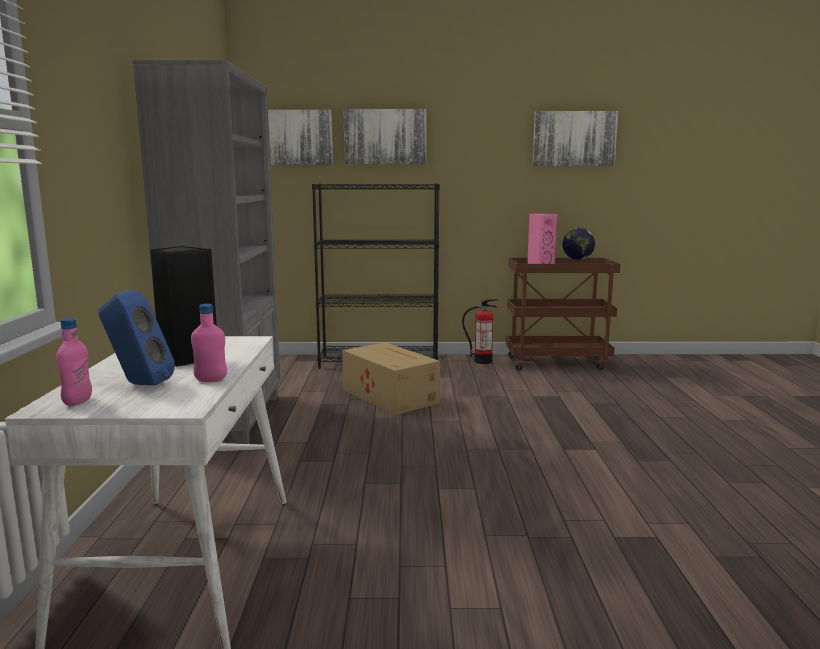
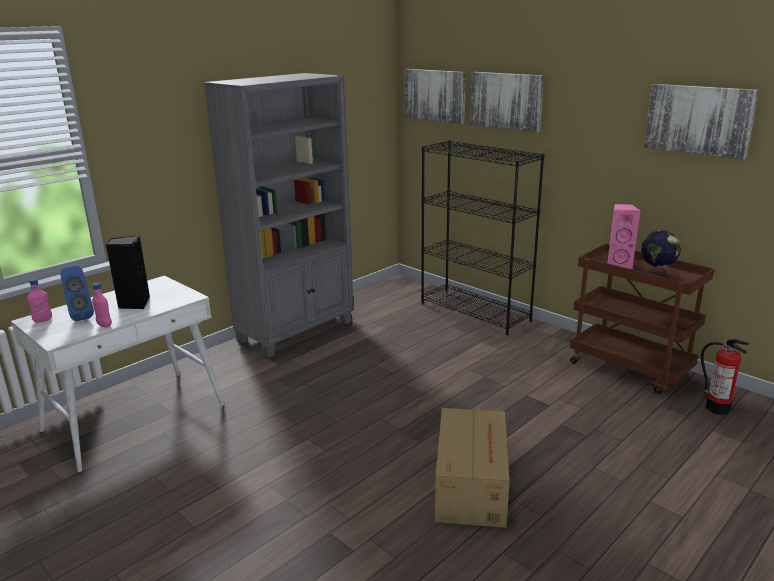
camera: 45 degrees right, 10 degrees up
(389, 395) = (420, 349): cardboard box -> cardboard box (472, 483)
(483, 361) = (561, 341): fire extinguisher -> fire extinguisher (717, 408)

